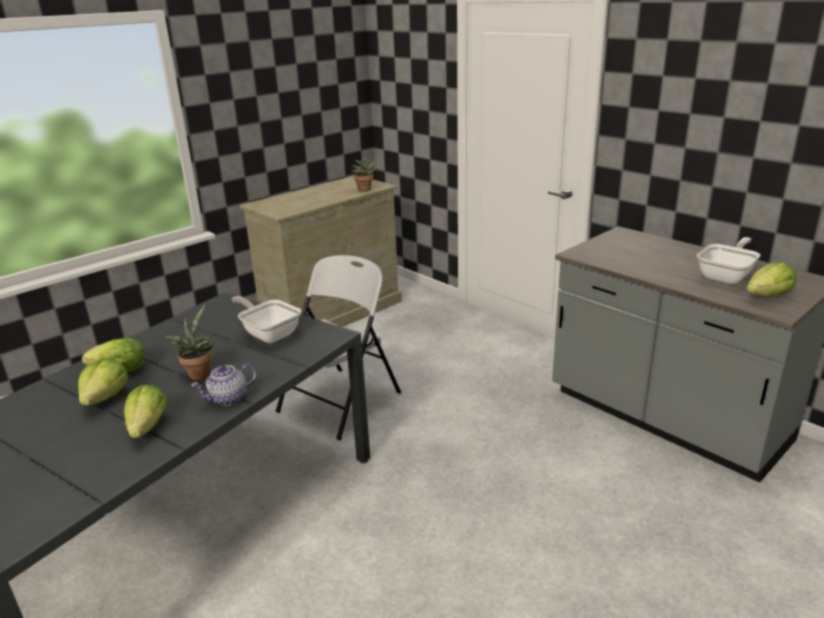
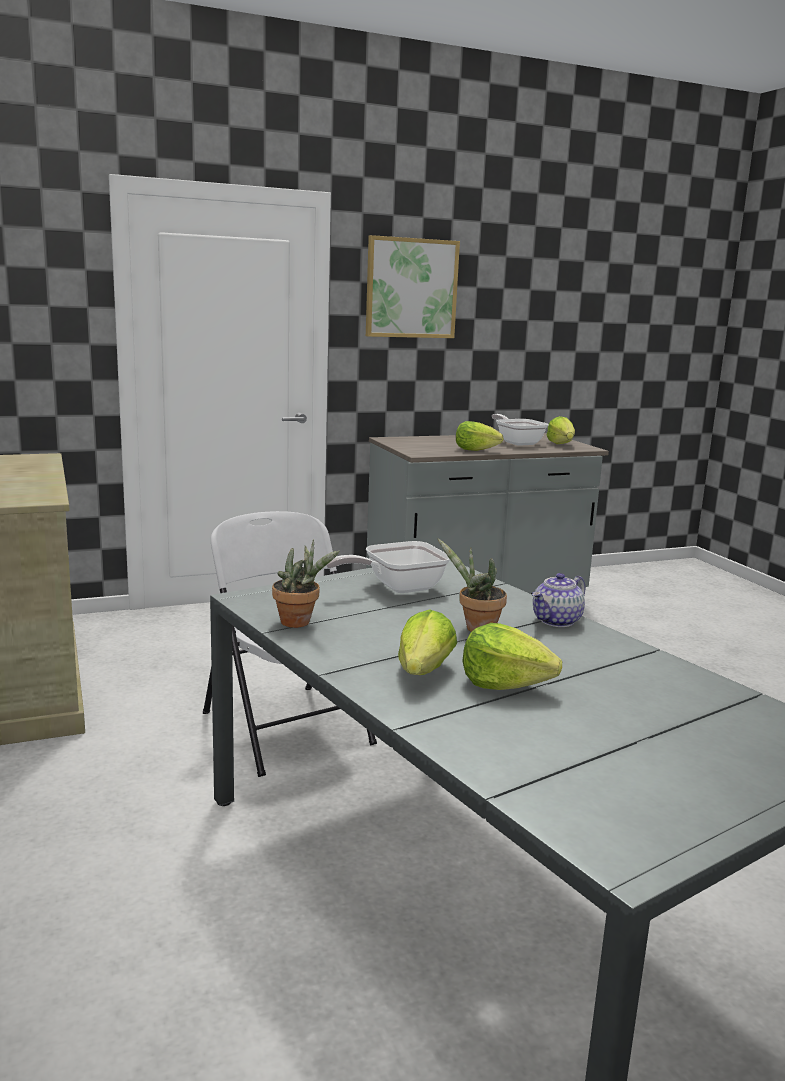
camera: 70 degrees left, 10 degrees down
(148, 427) = (602, 663): lettuce -> lettuce (475, 450)
(228, 399) = (557, 621): teapot -> teapot turned 60 degrees clockwise
(364, 190) = (44, 463): potted plant -> potted plant (300, 622)
(681, 82) = (411, 288): none -> picture

